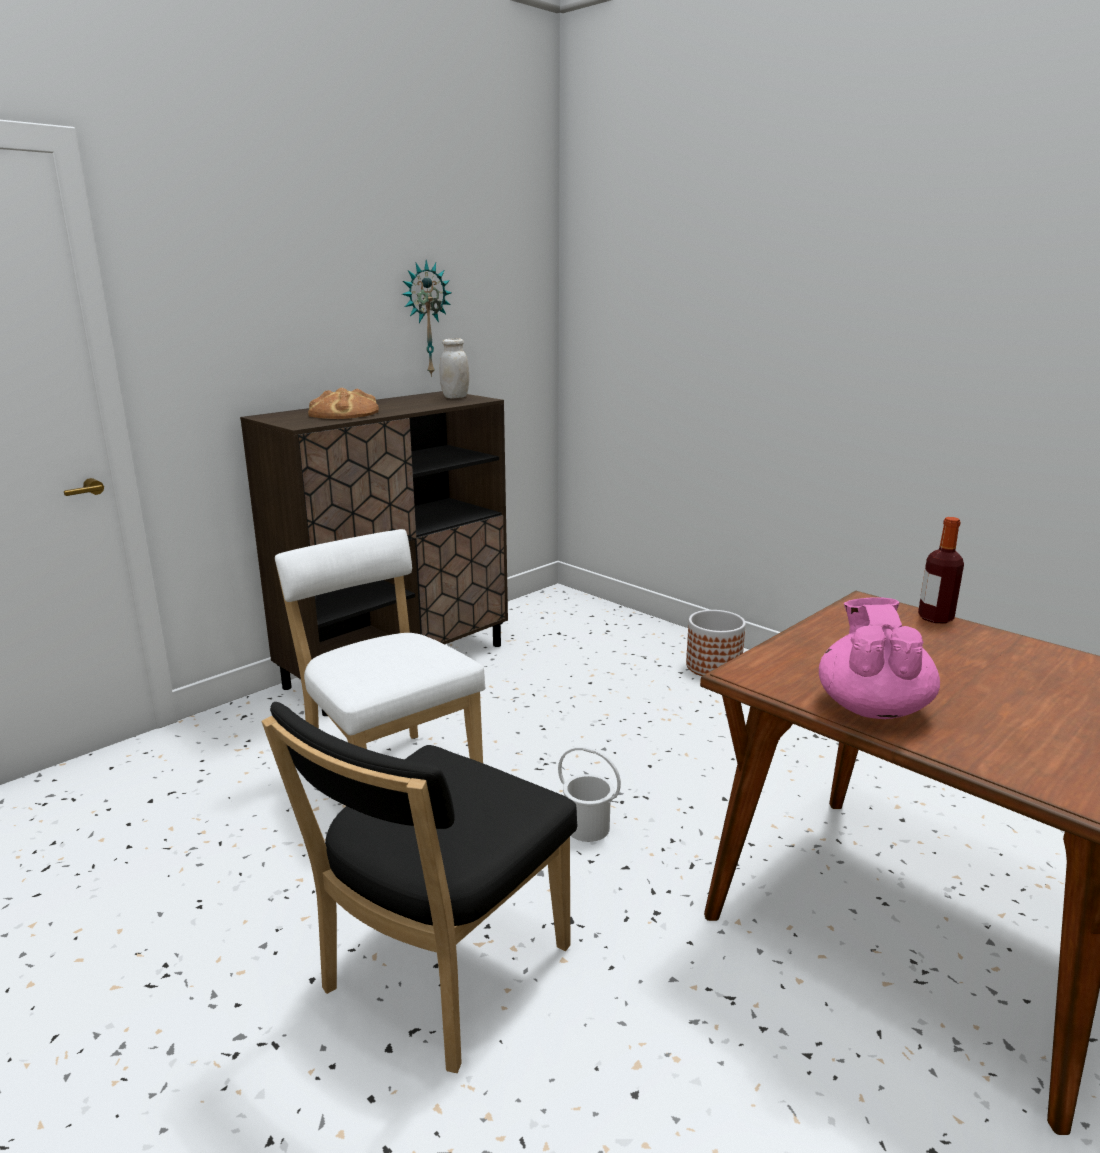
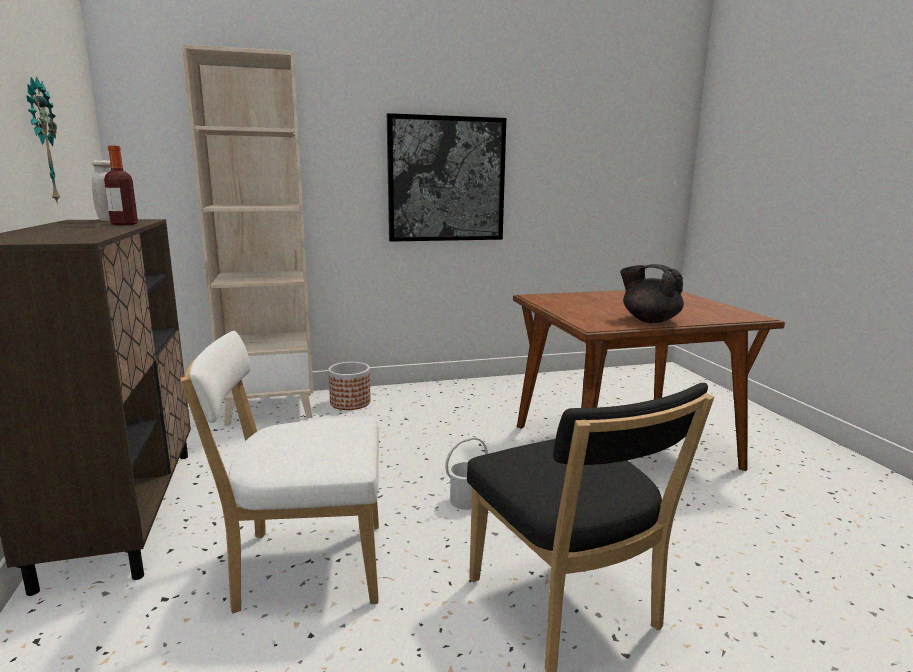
camera: 60 degrees left, 5 degrees down
(343, 413) = (68, 233): bread -> none
(636, 635) = (271, 408): none -> beige bookcase
(872, 707) = (649, 320): pink teapot -> black teapot
(935, 371) = (446, 179): none -> picture
(935, 618) = (565, 294): bottle -> bottle (124, 224)

